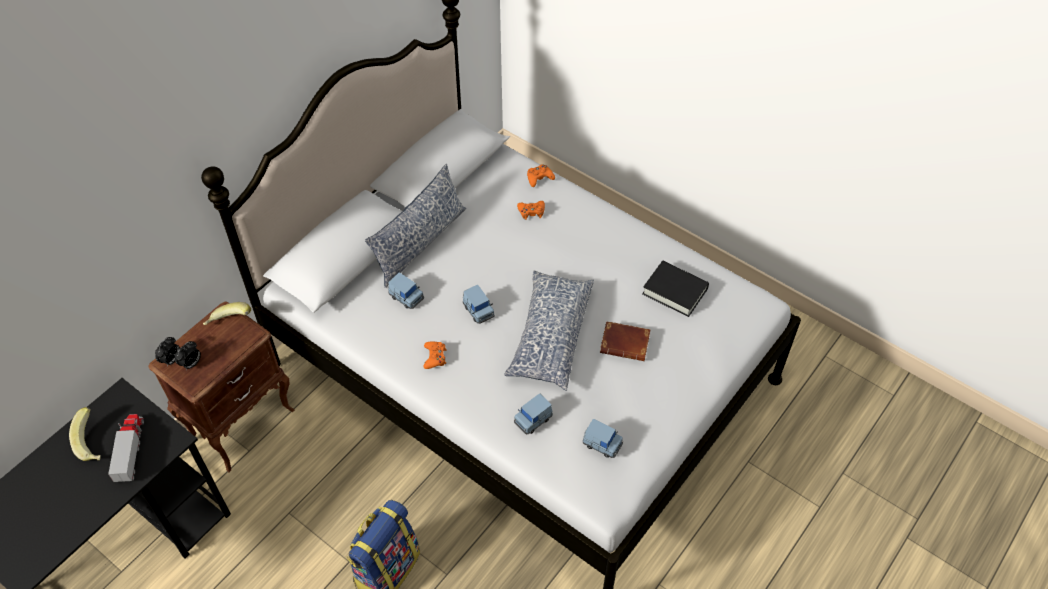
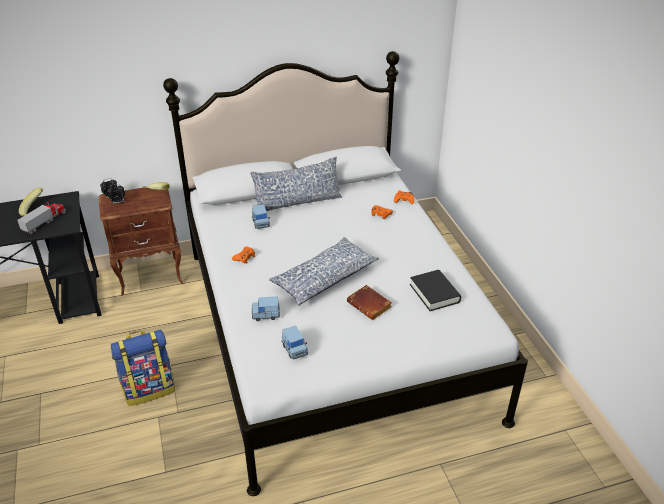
camera: 35 degrees right, 15 degrees down
(478, 310) = (294, 247): blue toy car -> none

